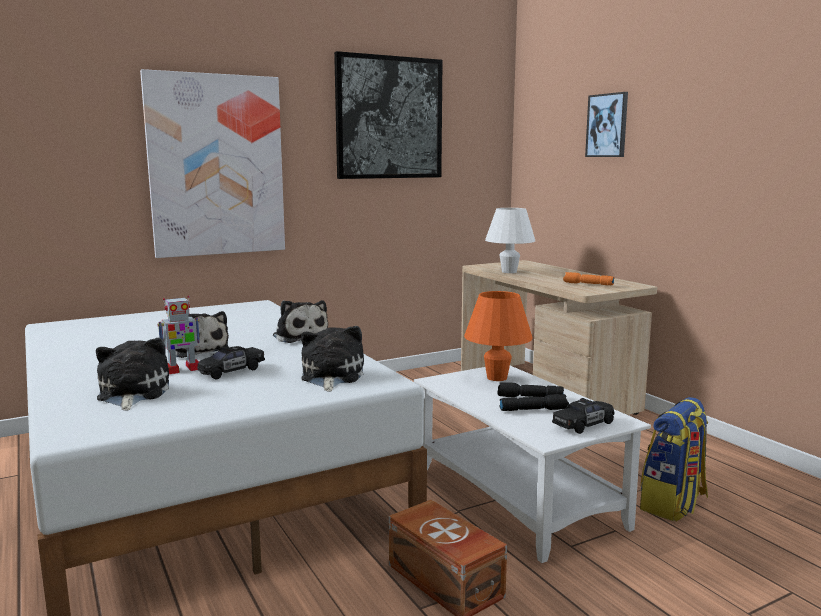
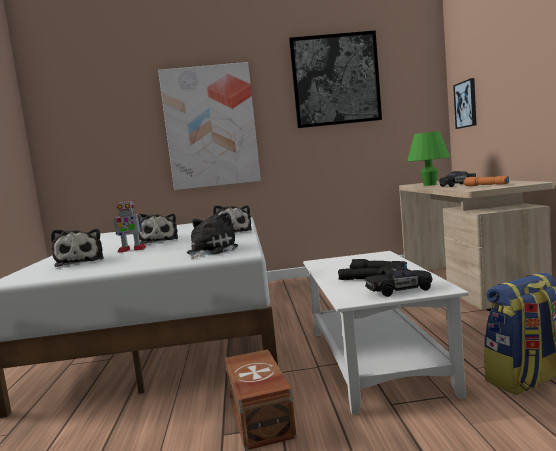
camera: 25 degrees right, 5 degrees down
(132, 393) = (81, 261): plush toy -> plush toy turned 150 degrees clockwise
(231, 371) = (156, 250): black toy car -> black toy car (457, 185)
(497, 378) = (369, 259): orange table lamp -> none
(509, 272) = (430, 185): white table lamp -> green table lamp
(607, 125) = (506, 49): picture -> picture (466, 104)

